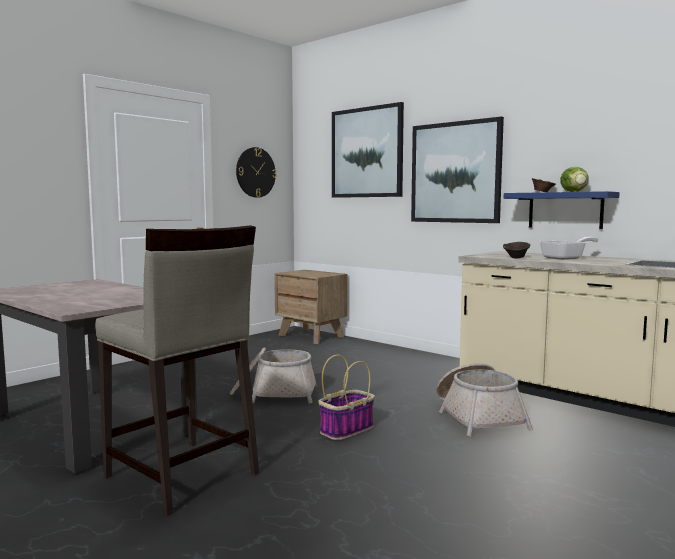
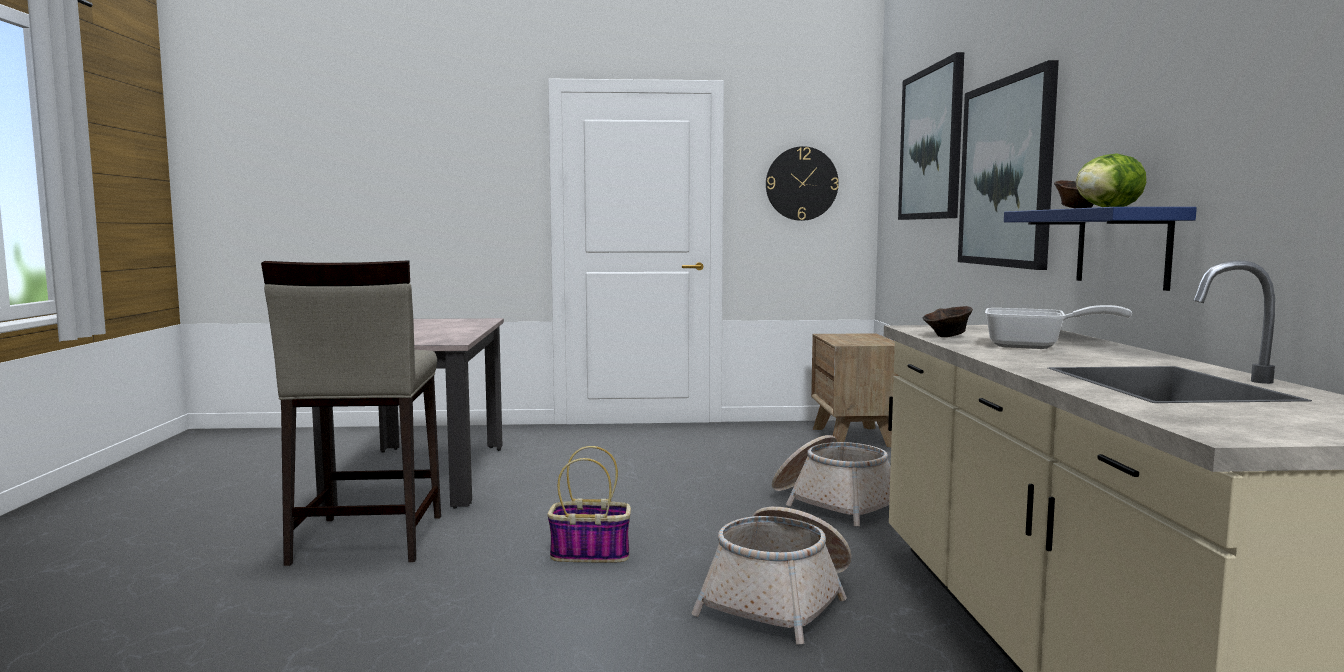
camera: 45 degrees right, 0 degrees up
(274, 394) = (627, 493): basket -> basket (833, 503)

